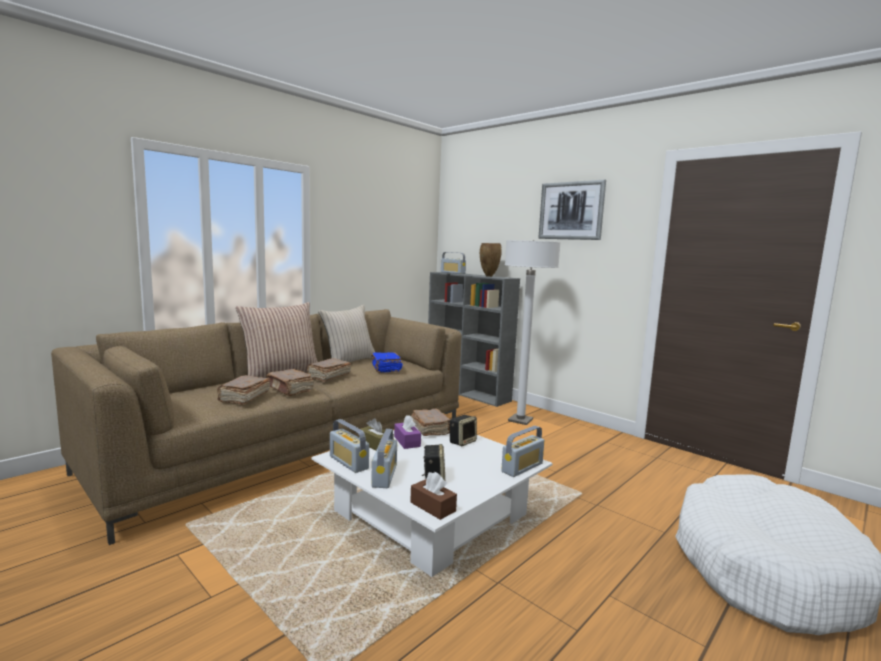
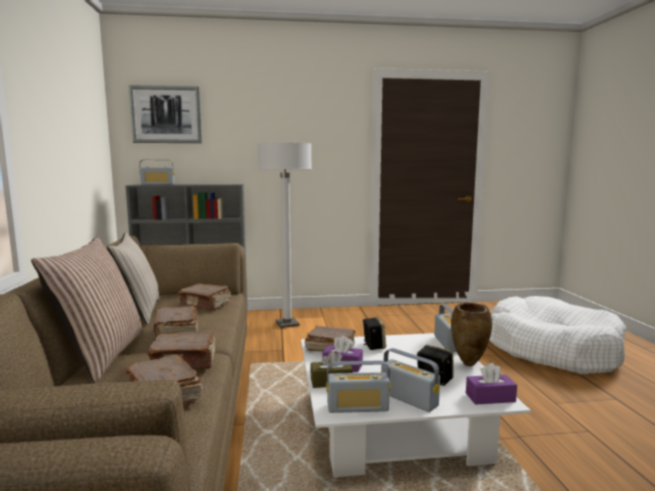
camera: 50 degrees left, 0 degrees up
(386, 368) = (205, 305): blue book -> brown book
(432, 507) = (490, 397): brown tissue box -> purple tissue box
(488, 276) = (212, 184): brown vase -> brown vase (469, 364)
(571, 211) = (292, 115): picture -> picture (166, 114)

